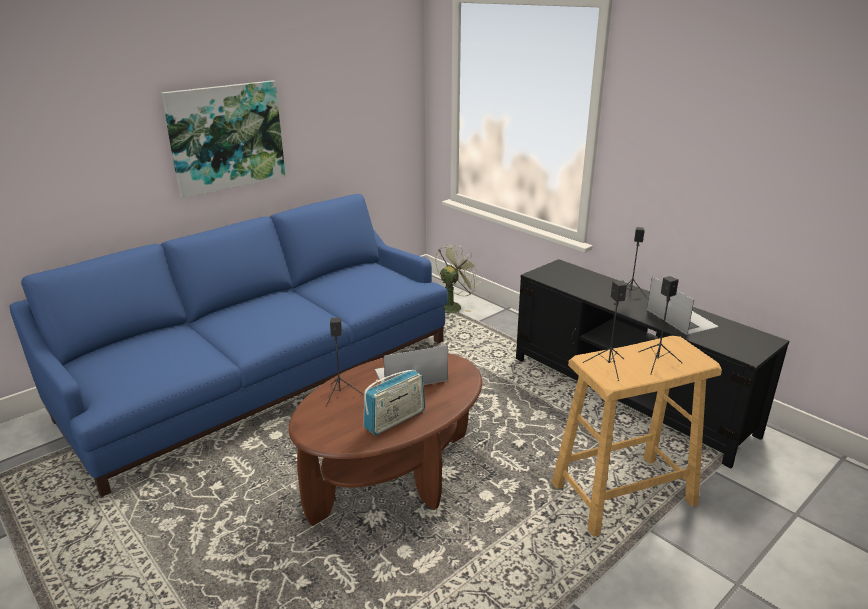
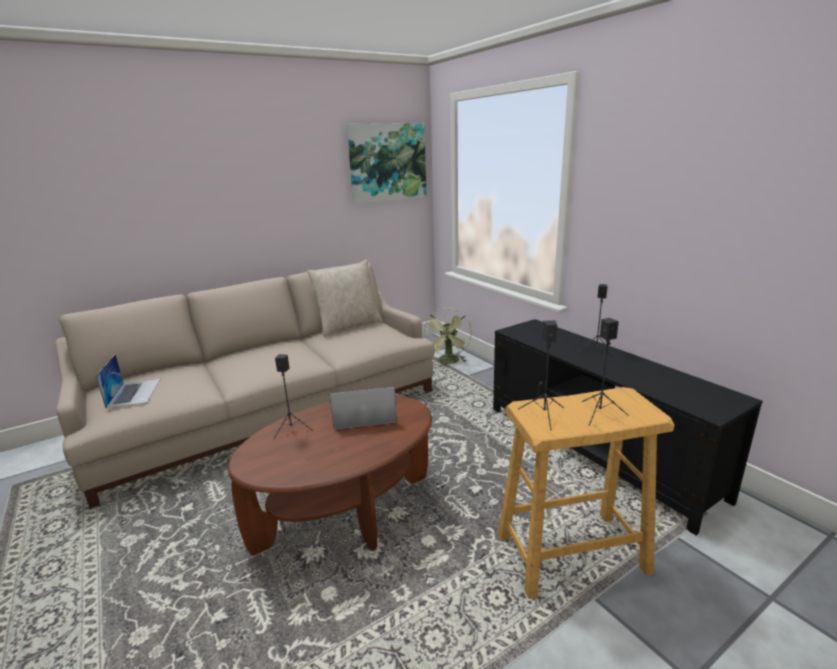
camera: 10 degrees right, 5 degrees down
(226, 137) = (251, 210): picture -> picture (387, 162)
(263, 375) = (270, 411): blue sofa -> beige sofa
(344, 271) = (348, 326): none -> beige pillow
(395, 420) = (330, 456): radio -> none
(452, 306) = (449, 362): green fan -> green fan turned 135 degrees clockwise
(681, 318) = (644, 373): laptop -> laptop (134, 392)

